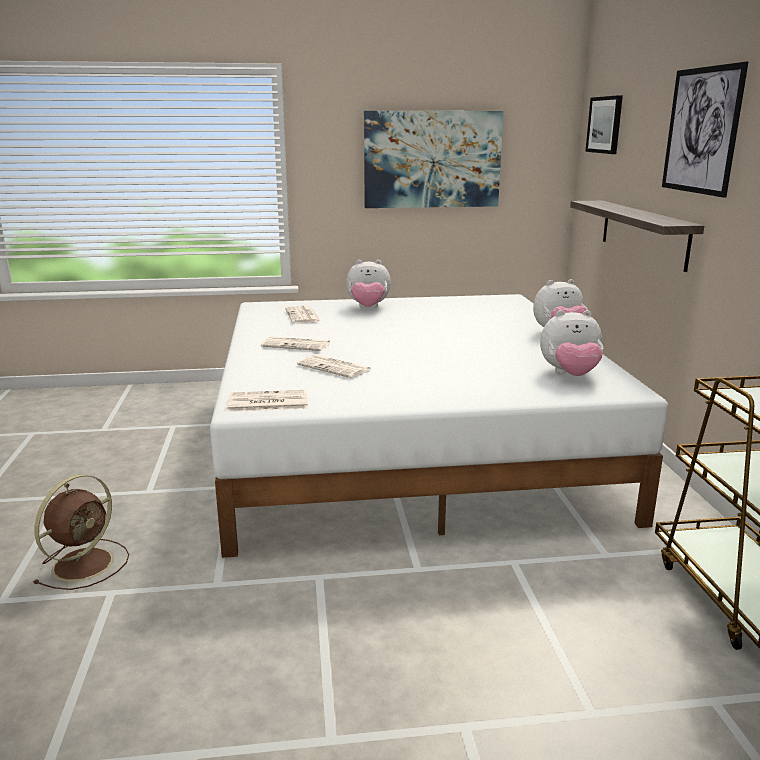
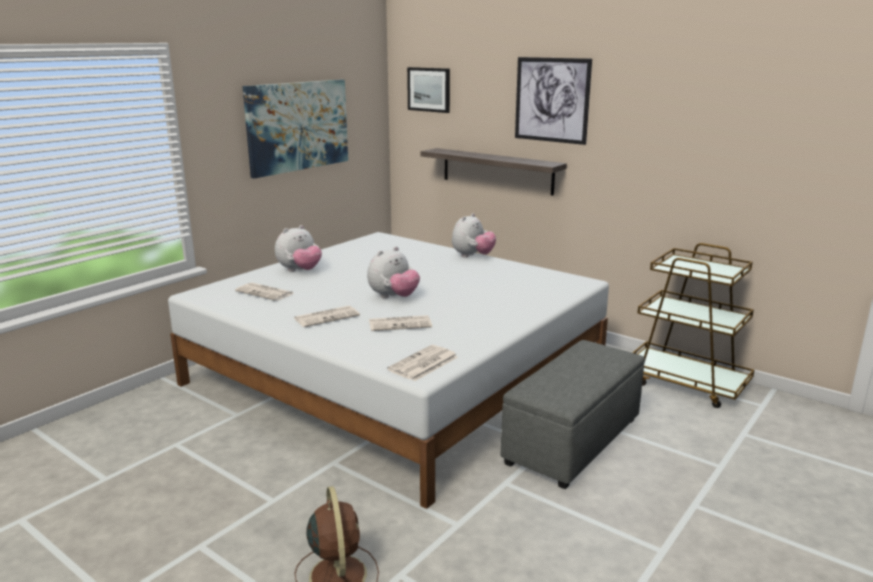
camera: 45 degrees left, 0 degrees up
(460, 578) = (573, 440): none -> grey ottoman
(570, 375) = (538, 281): plush toy -> plush toy (393, 297)

